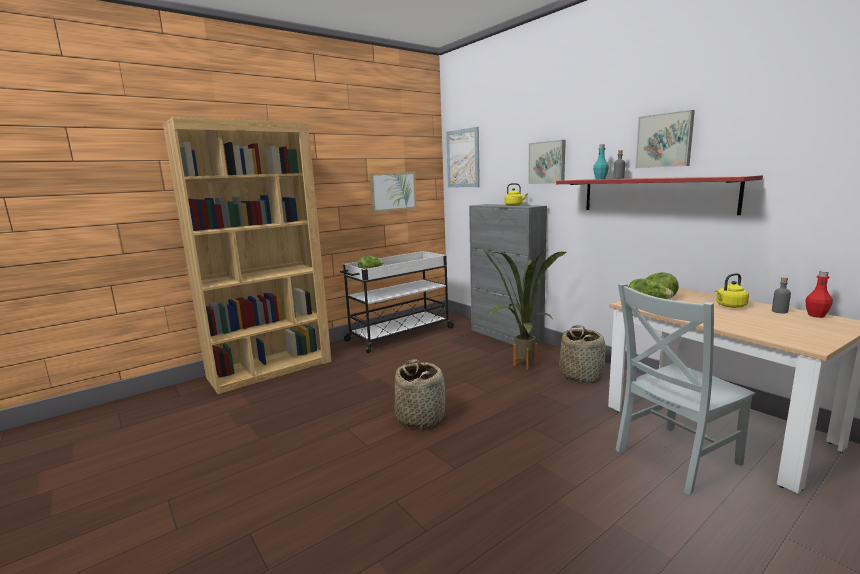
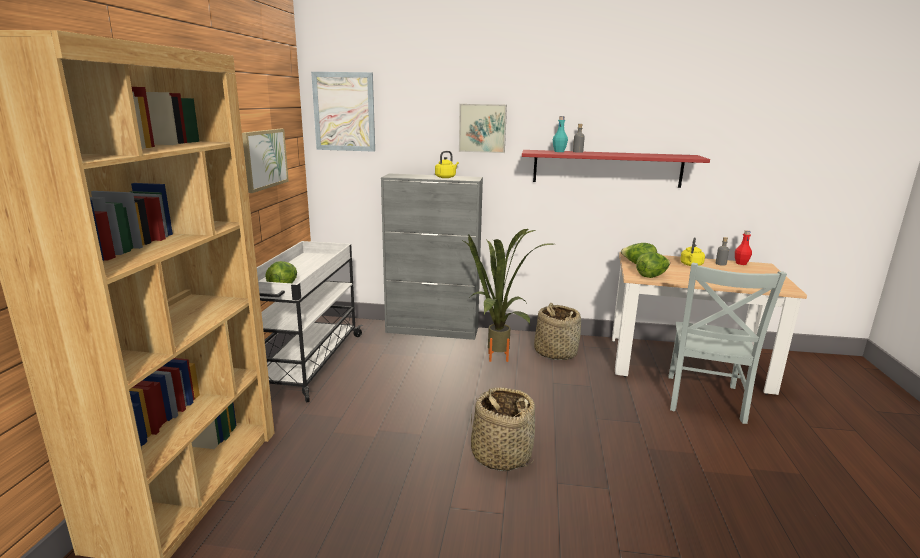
camera: 45 degrees left, 5 degrees up
(664, 140) = (617, 117): picture -> none

